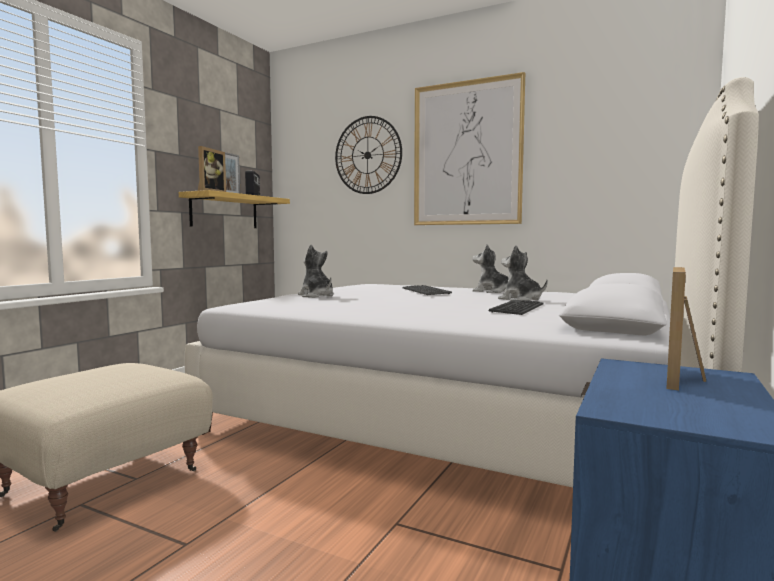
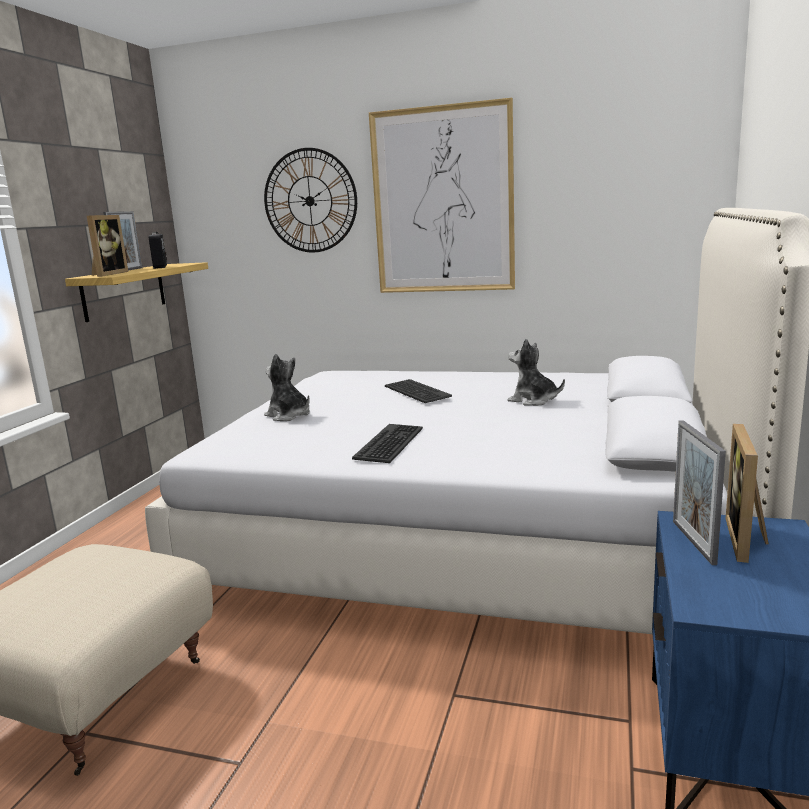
camera: 10 degrees left, 10 degrees up
(491, 291) = (490, 381): plush toy -> none
(518, 308) = (540, 423): keyboard -> keyboard (390, 443)
(626, 375) = (693, 542): none -> picture frame

